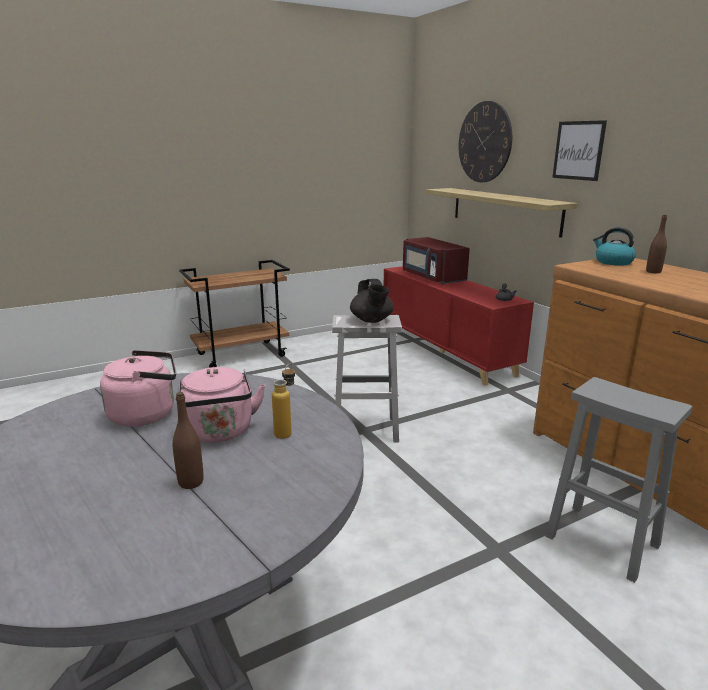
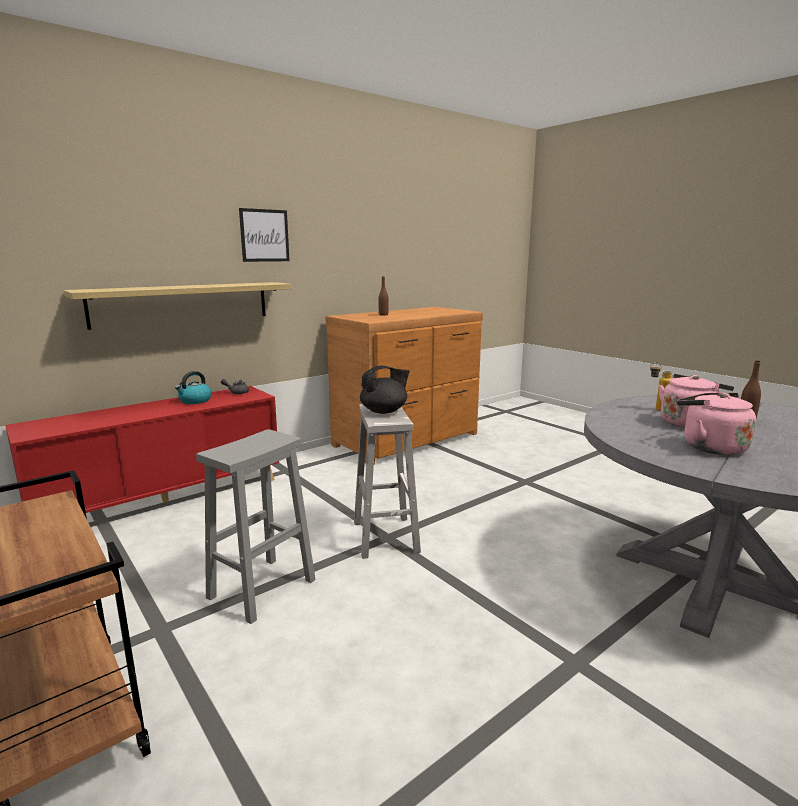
camera: 100 degrees left, 5 degrees down
(432, 277) = (112, 416): red microwave -> none
(484, 142) = (126, 225): wall clock -> none
(604, 541) = (494, 456): grey stool -> grey stool (263, 588)
(613, 262) = (354, 317): kettle -> kettle (195, 401)

